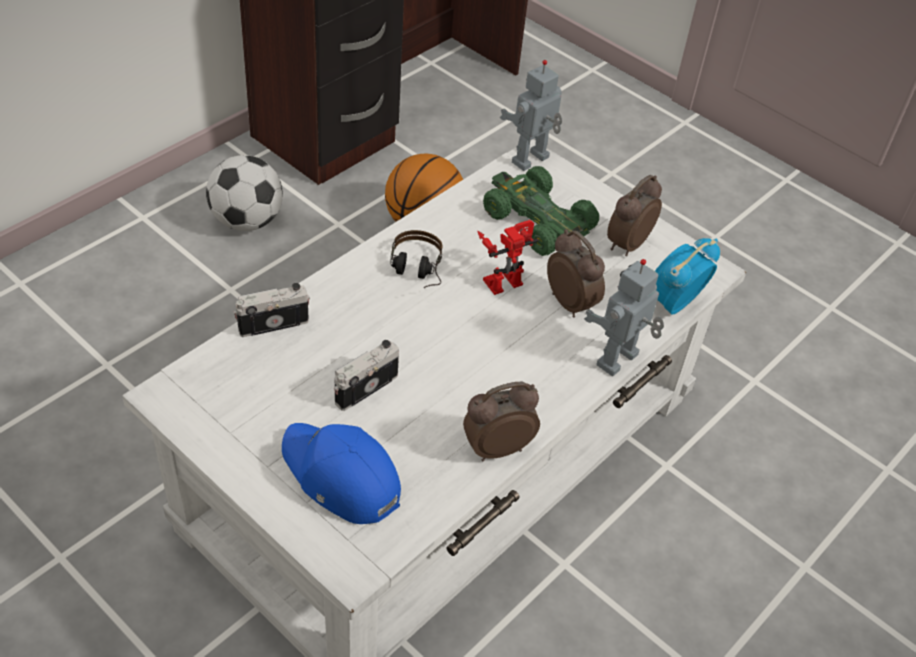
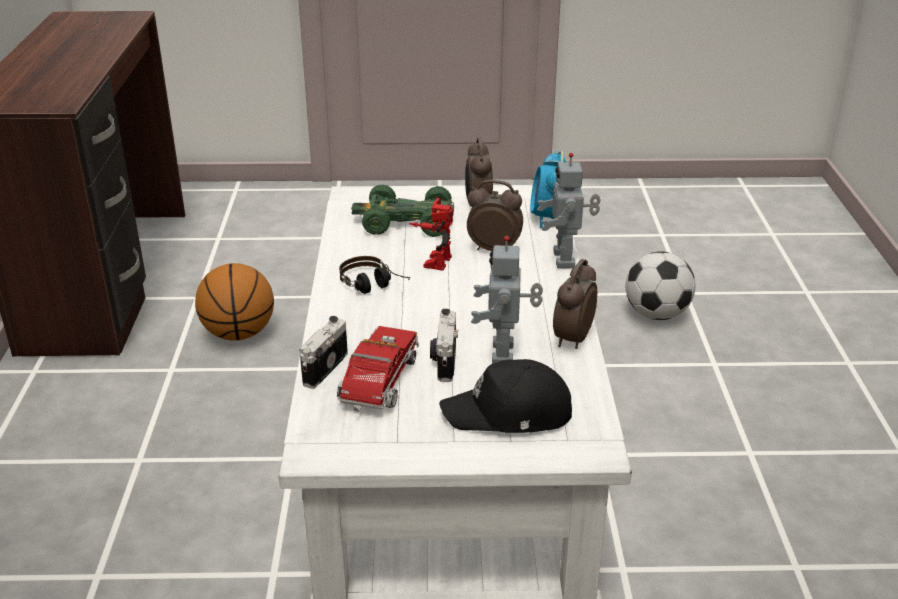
camera: 40 degrees left, 15 degrees down
(247, 221) = (89, 410): football -> football (656, 314)
(287, 371) = (379, 385): none -> toy truck
(340, 477) = (509, 413): blue cap -> black cap
(531, 161) = (353, 196): toy robot -> toy robot (505, 354)

